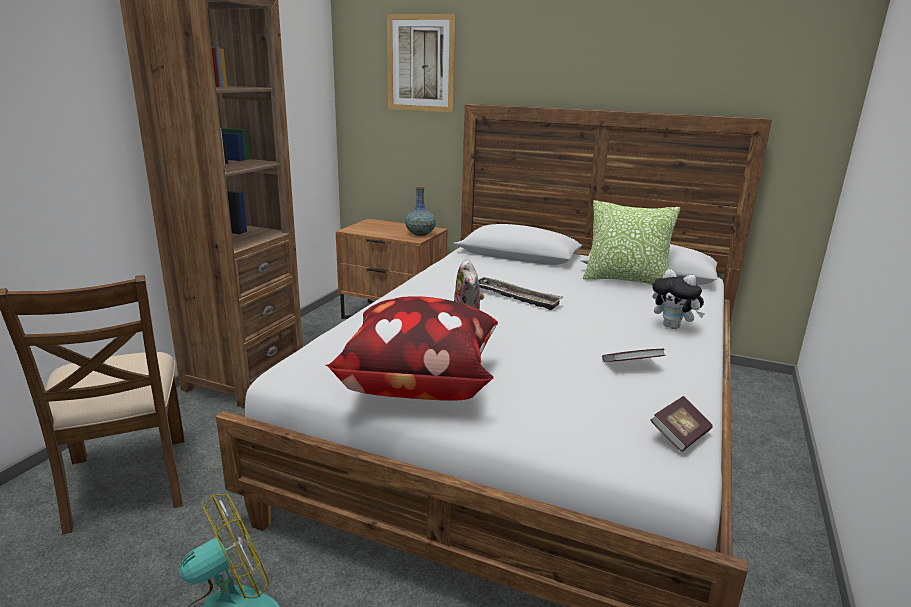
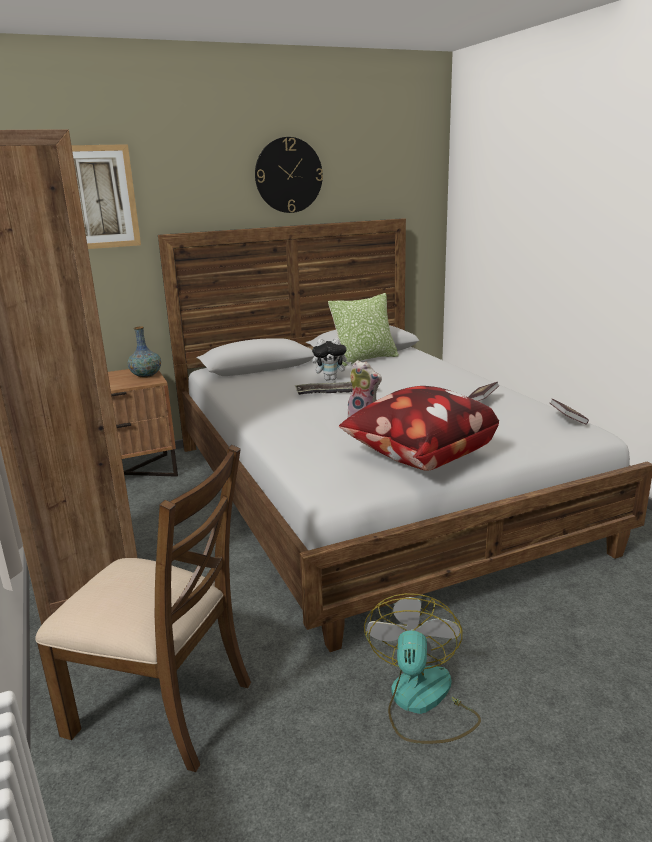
camera: 45 degrees left, 0 degrees up
(618, 52) = (288, 175): none -> wall clock
(673, 327) = (449, 375): plush toy -> plush toy (331, 379)

